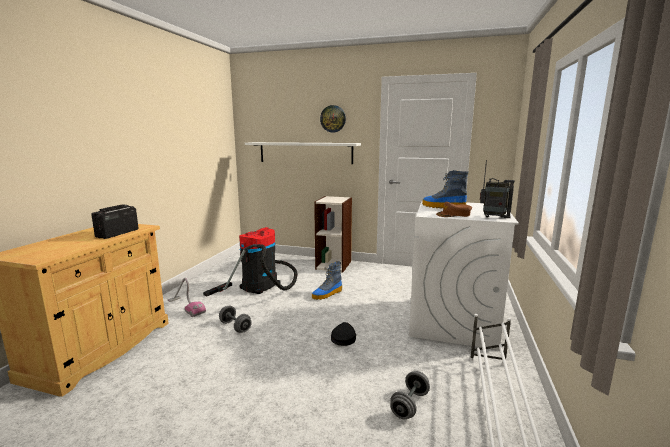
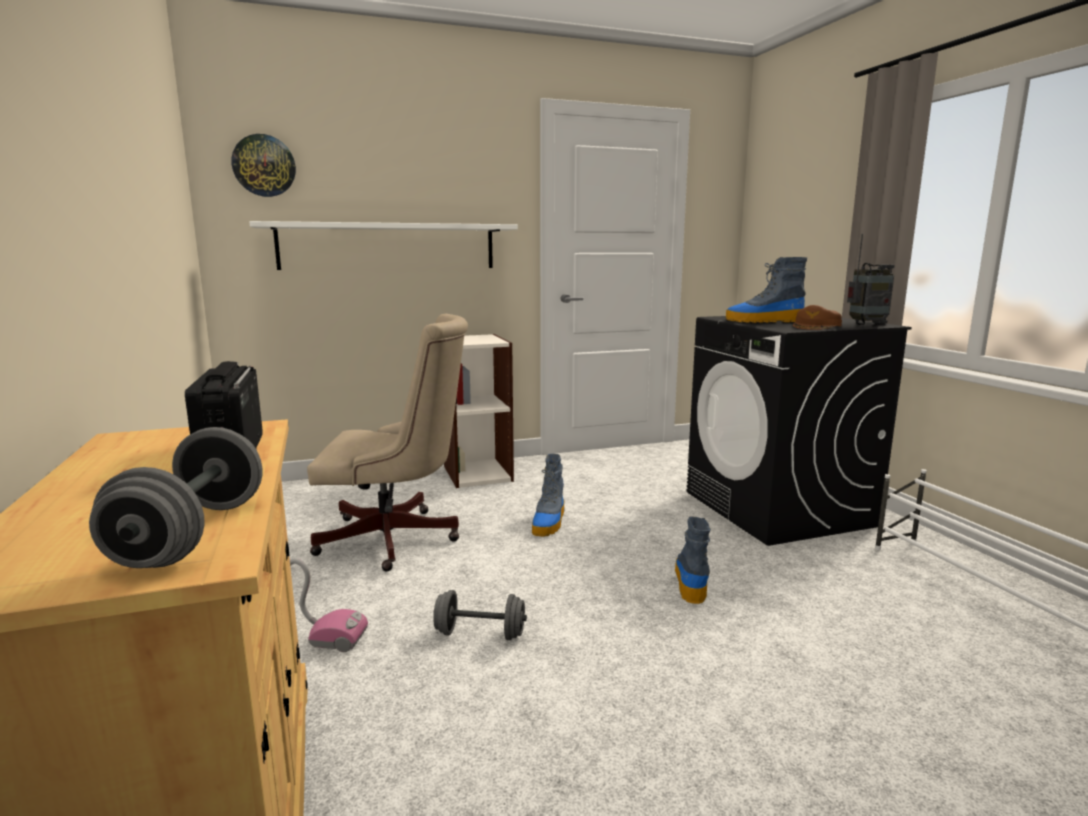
camera: 35 degrees left, 0 degrees up
(262, 284) = (397, 539): vacuum cleaner -> beige office chair
(333, 119) = (448, 175): wall clock -> wall clock (264, 166)
(343, 338) = (691, 580): black cap -> boot
(409, 404) = (922, 635): grey dumbbell -> grey dumbbell (193, 534)
(452, 321) = (778, 509): white washing machine -> black washing machine

